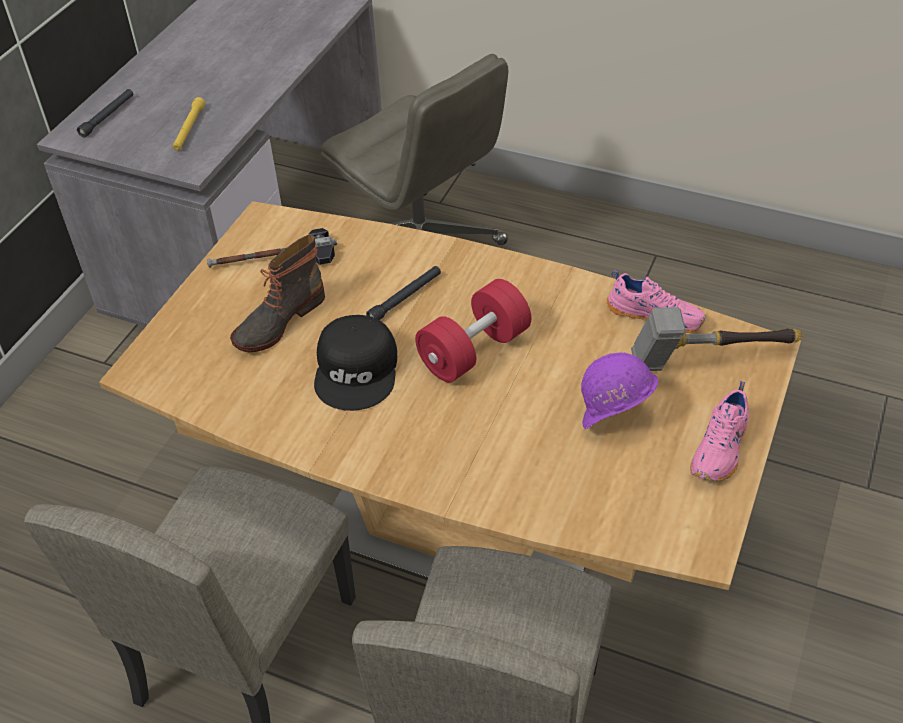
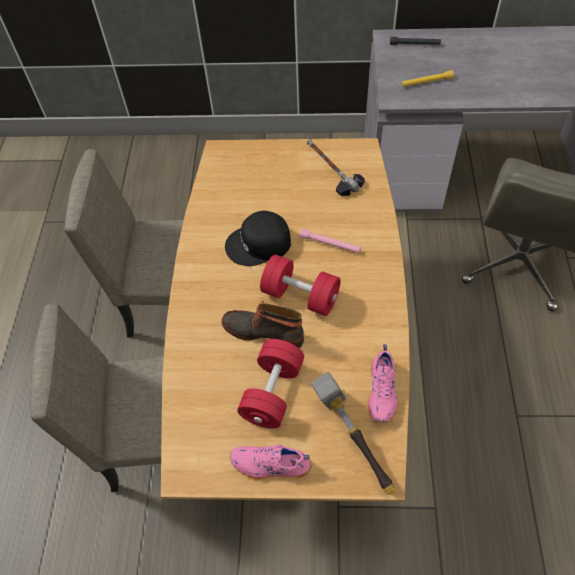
camera: 70 degrees right, 10 degrees up
(278, 320) = (282, 192): boot -> boot (264, 331)
(405, 298) = (330, 244): black flashlight -> pink flashlight
(613, 419) = (272, 392): purple hard hat -> red dumbbell

